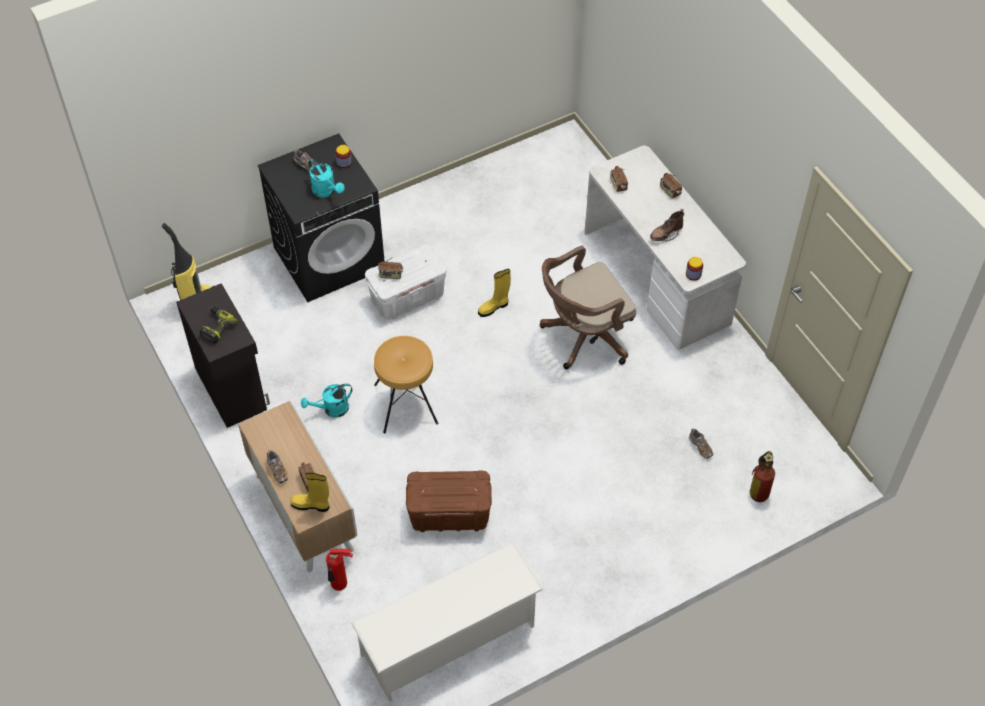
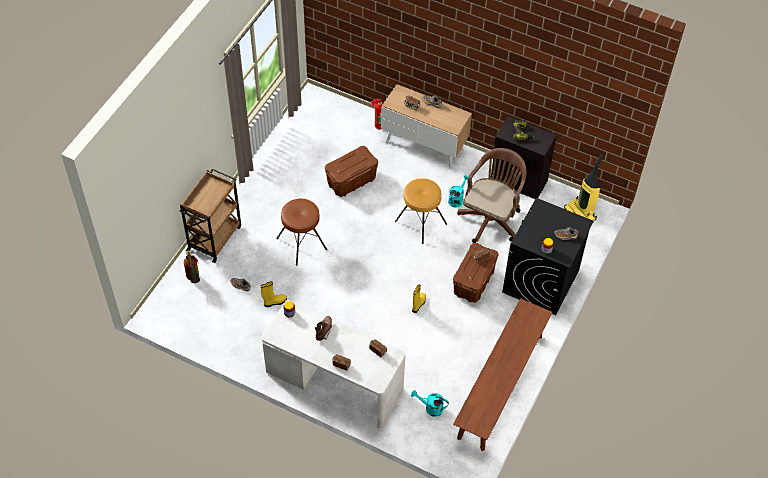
camera: 145 degrees right, 0 degrees up
(311, 505) = (401, 97): yellow boot -> yellow boot (274, 302)
(326, 191) = (538, 226): turquoise watering can -> turquoise watering can (430, 408)
(407, 297) = (473, 283): white storage box -> brown storage box
(449, 641) = (307, 129): white shoe rack -> none
(477, 182) = (500, 386): none -> brown bench
(582, 460) = (302, 243): none -> brown stool
(583, 337) = (351, 315): brown office chair -> brown office chair (491, 218)
(697, 535) = (215, 237): none -> brown cart

